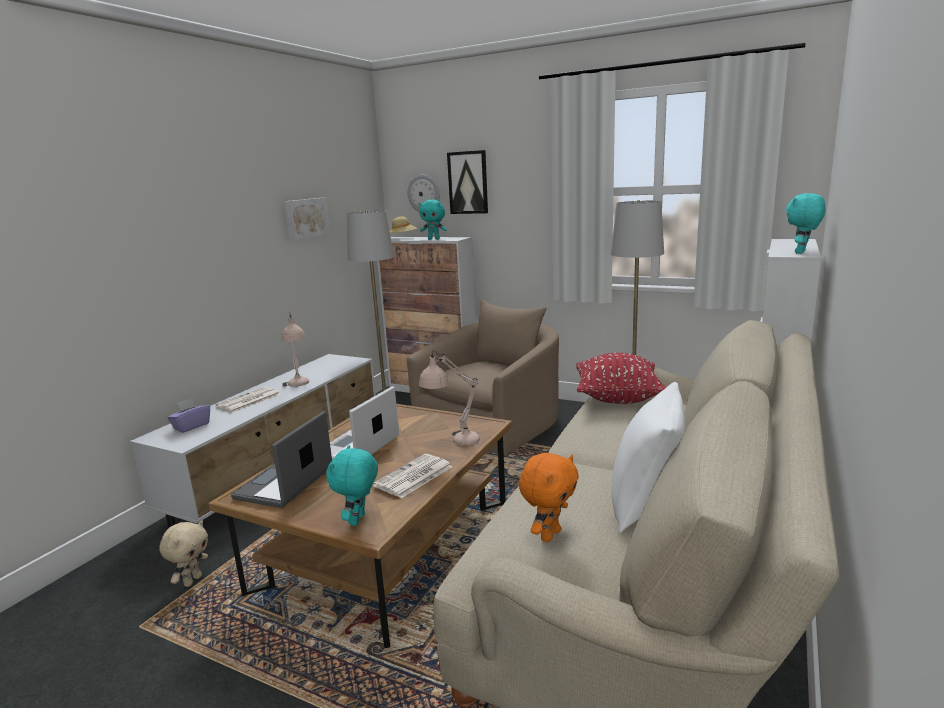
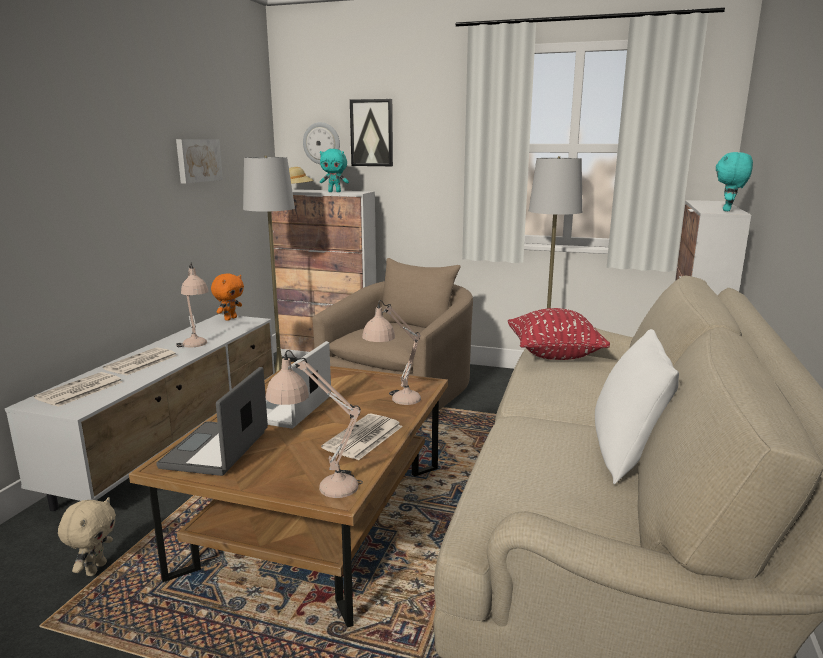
camera: 10 degrees left, 0 degrees up
(191, 426) = (79, 390): purple tissue box -> newspaper
(358, 520) = (318, 485): turquoise plush toy -> beige table lamp
(549, 534) = (543, 489): orange plush toy -> orange plush toy (230, 318)

